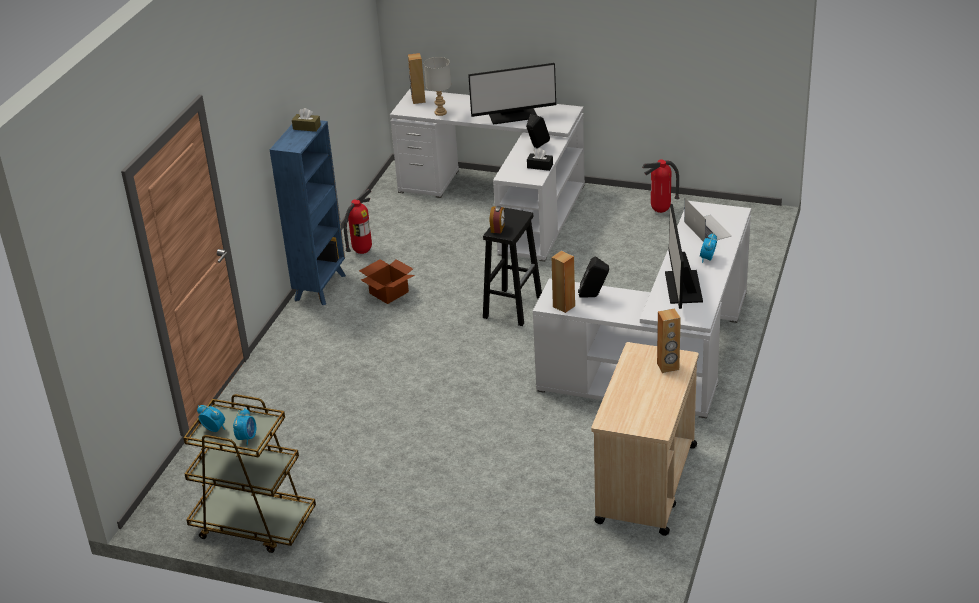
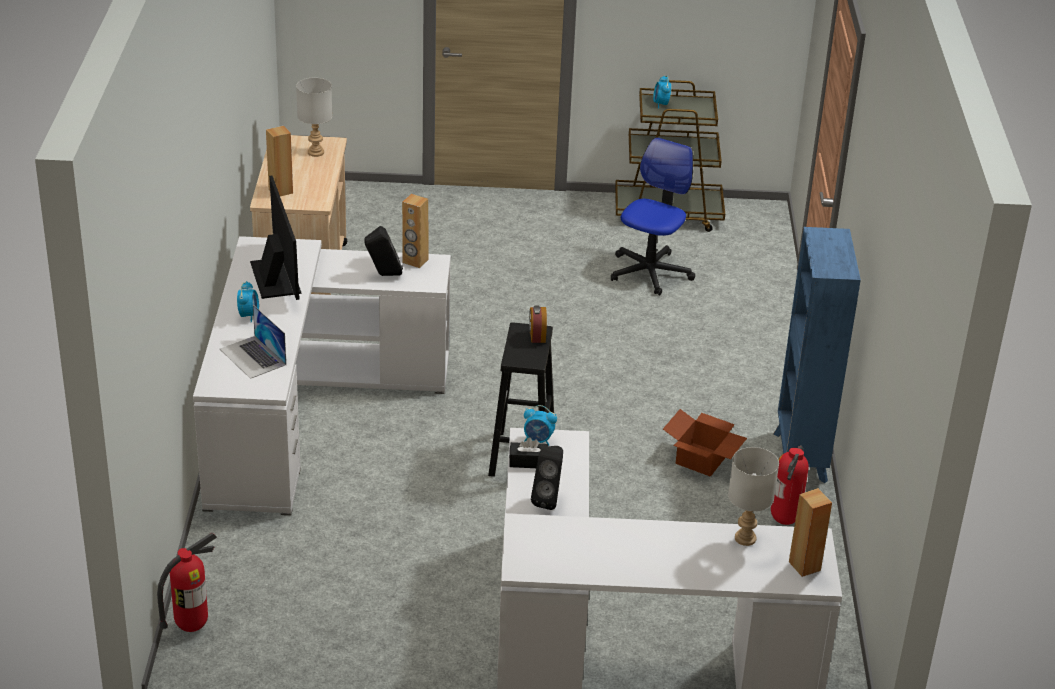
camera: 160 degrees right, 0 degrees up
(214, 429) = (697, 107): alarm clock -> alarm clock (538, 440)
(306, 127) = (831, 264): brown tissue box -> none
(319, 454) = (650, 272): none -> office chair
(513, 115) = (615, 543): monitor -> none
(626, 410) = (315, 152): none -> grey table lamp
(660, 211) = (350, 654): fire extinguisher -> fire extinguisher (191, 626)

